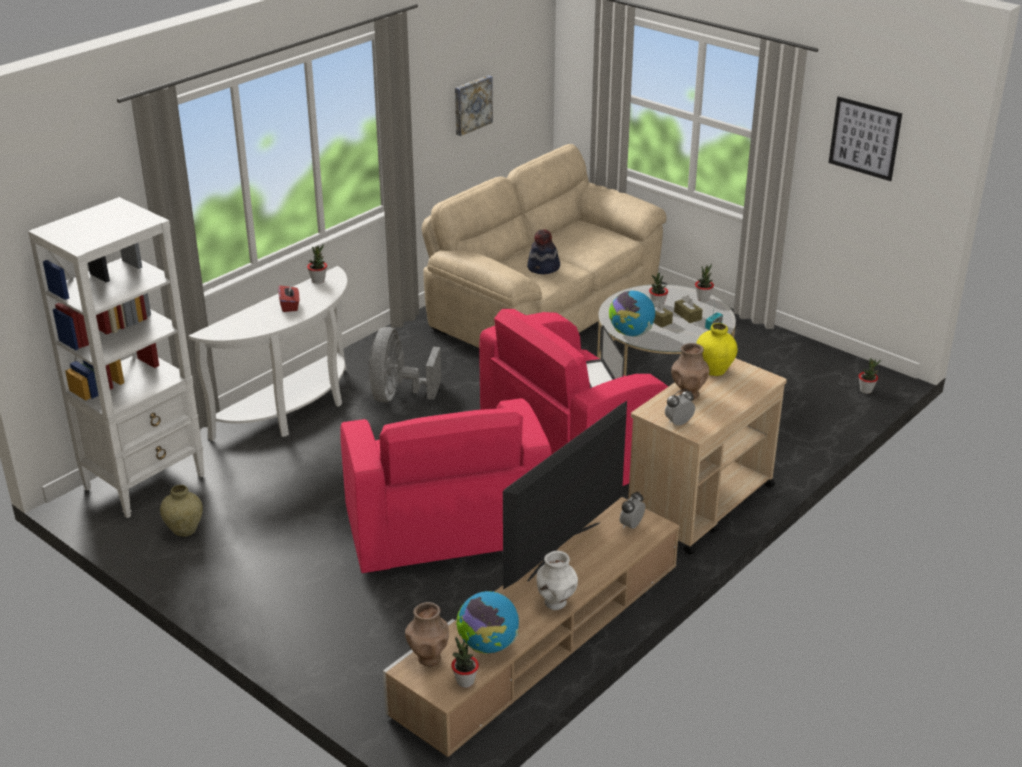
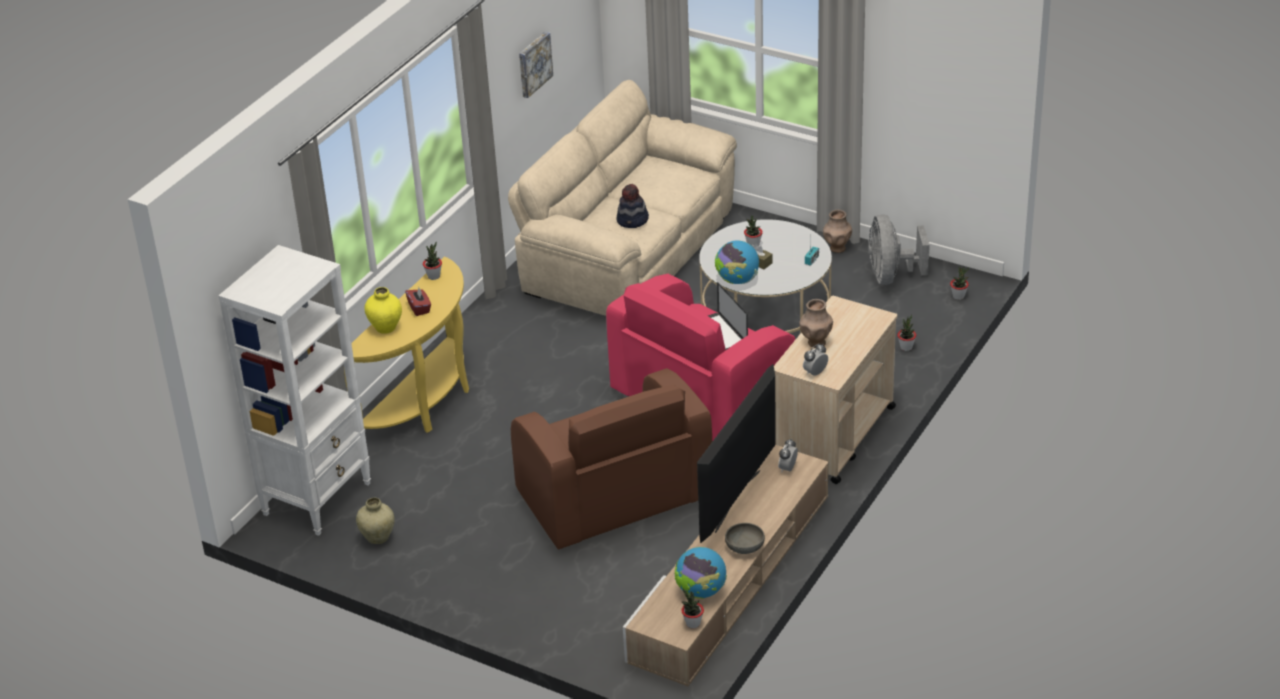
camera: 10 degrees left, 5 degrees up
(293, 411) = (425, 404): white console table -> yellow console table
(397, 395) = (519, 372): grey fan -> grey fan (891, 276)
(429, 657) = (656, 610): brown vase -> brown vase (837, 248)
(444, 529) = (613, 496): pink armchair -> brown armchair
(555, 603) = (744, 547): white vase -> grey bowl
(687, 315) = (784, 252): brown tissue box -> none
(703, 299) = (794, 231): potted plant -> potted plant (906, 347)
(714, 370) = (832, 315): yellow vase -> yellow vase (385, 328)
(864, 138) = (928, 64): picture -> none

